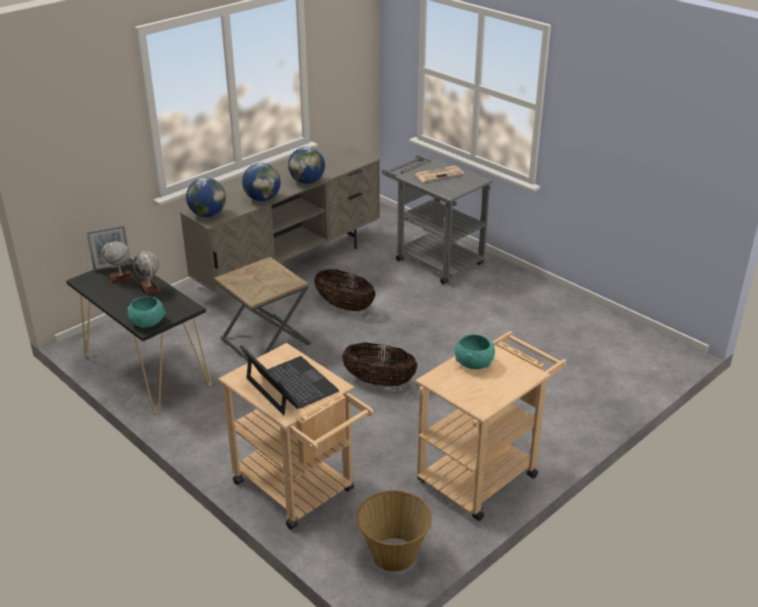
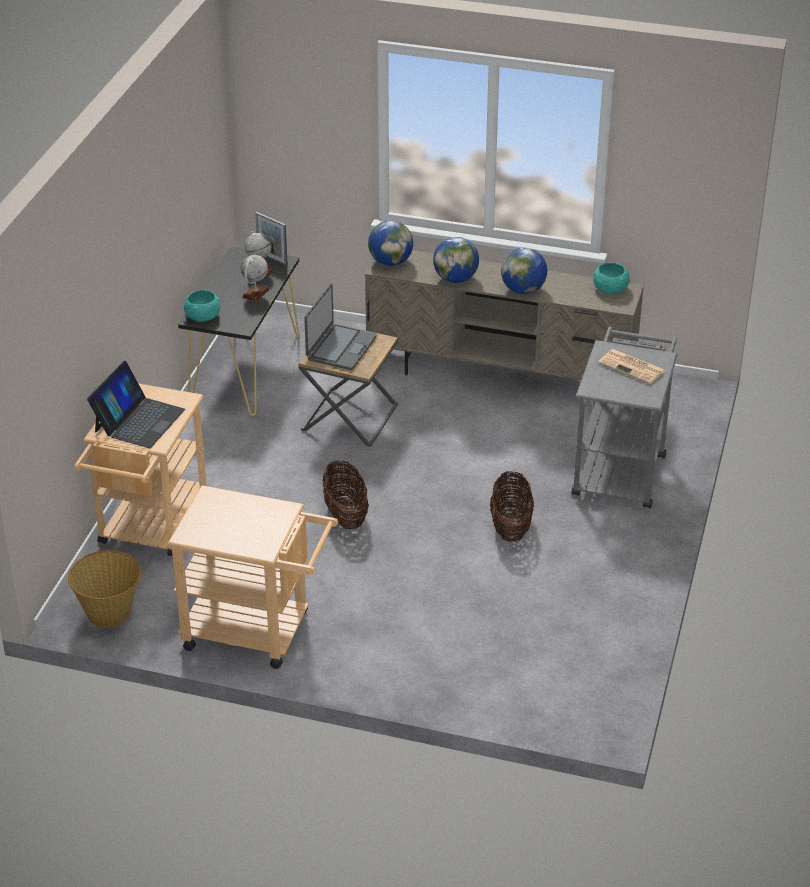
camera: 60 degrees right, 5 degrees up
(254, 282) = (340, 348): none -> laptop
(344, 306) = (459, 442): basket -> basket (510, 526)
(474, 363) = (254, 510): turquoise bowl -> turquoise bowl (610, 289)

